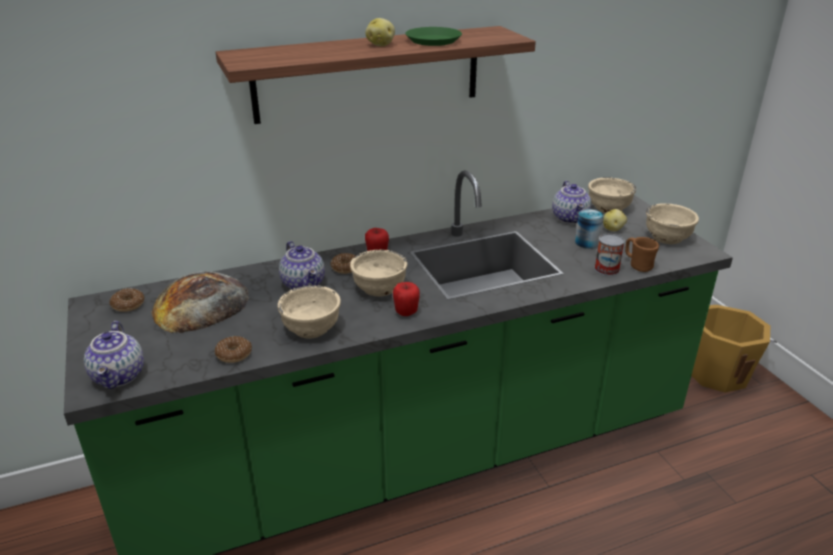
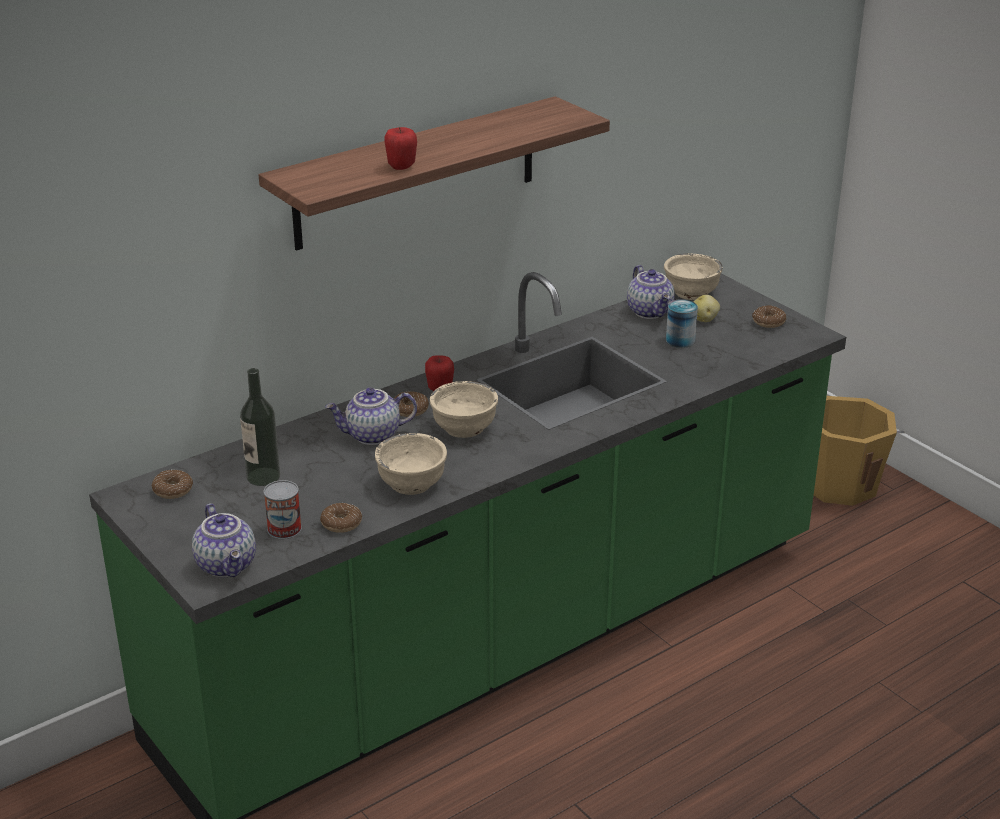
camera: 15 degrees left, 0 degrees up
(201, 304) = (263, 476): bread -> bottle
(304, 284) = (372, 436): teapot -> teapot turned 120 degrees clockwise
(381, 45) = (442, 144): potato -> none
(406, 313) = (510, 451): apple -> apple (401, 167)
(433, 40) = (496, 131): green plate -> none
(606, 269) = (713, 370): can -> can (284, 529)
(638, 265) = (746, 360): brown mug -> none
(667, 237) = (768, 322): beige bowl -> donut

